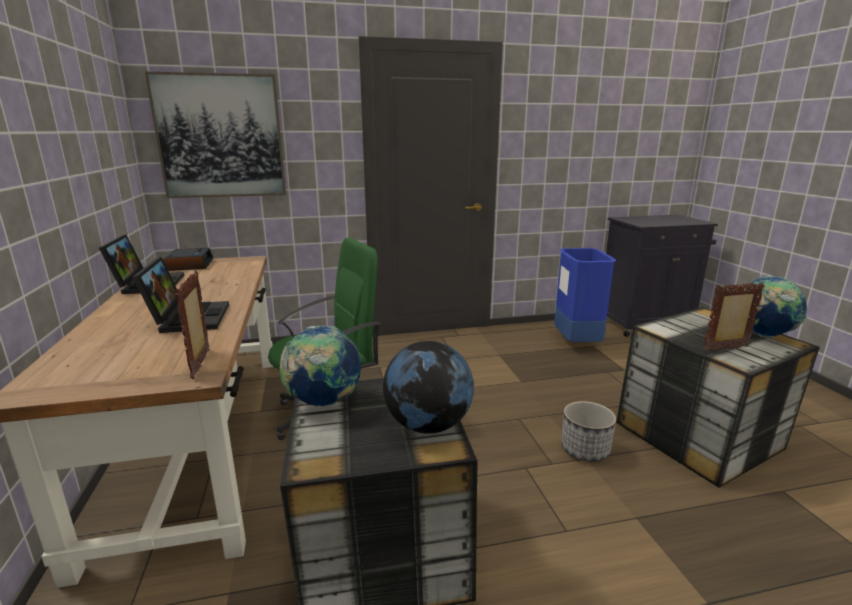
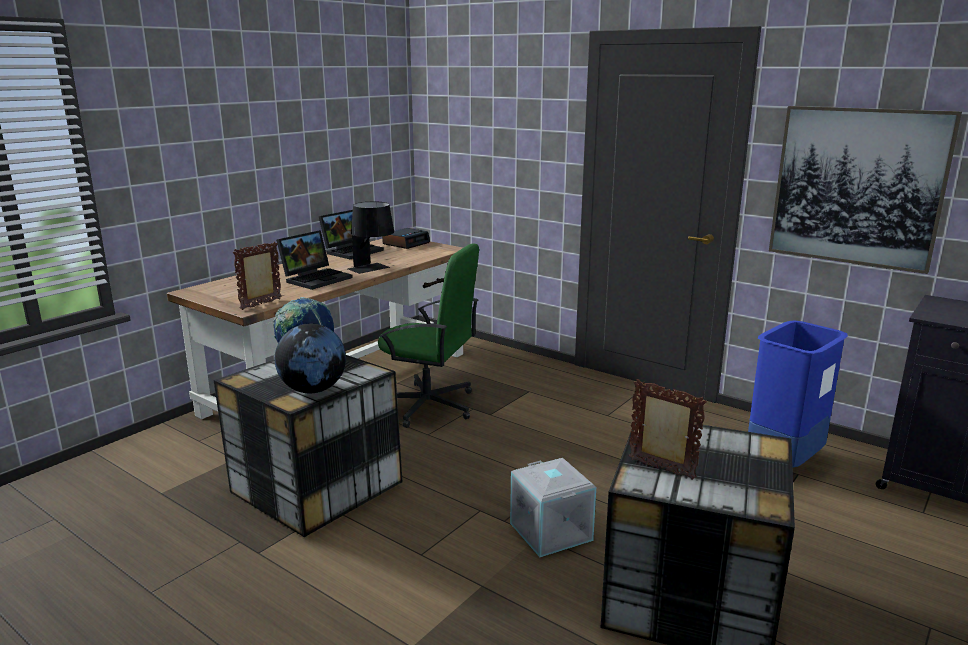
camera: 50 degrees right, 0 degrees up
(220, 137) = (467, 131): picture -> picture (857, 187)
(228, 292) = (373, 269): none -> black table lamp
(585, 450) = (552, 531): planter -> grey storage box
(761, 335) = (754, 485): globe -> none

